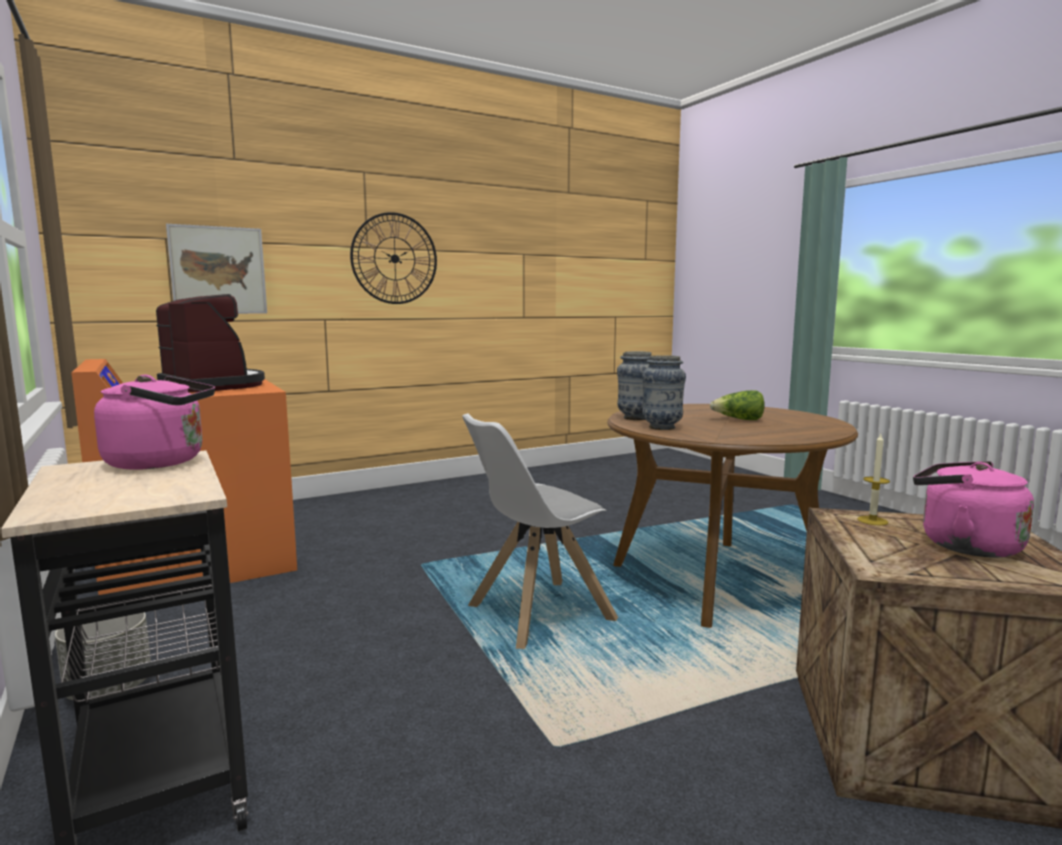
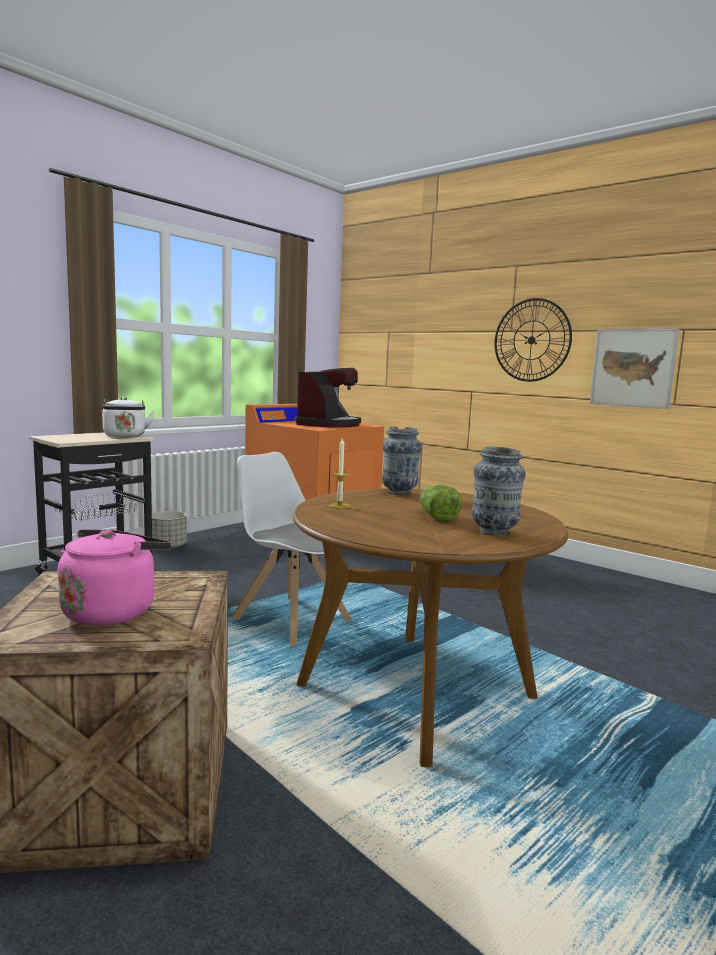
camera: 70 degrees right, 0 degrees up
(162, 462) = (125, 436): pink kettle -> white kettle
(218, 270) = (410, 352): picture -> picture (632, 368)
(662, 427) = (356, 498): vase -> vase (494, 532)
(872, 520) = (187, 587): candle -> candle (339, 506)

